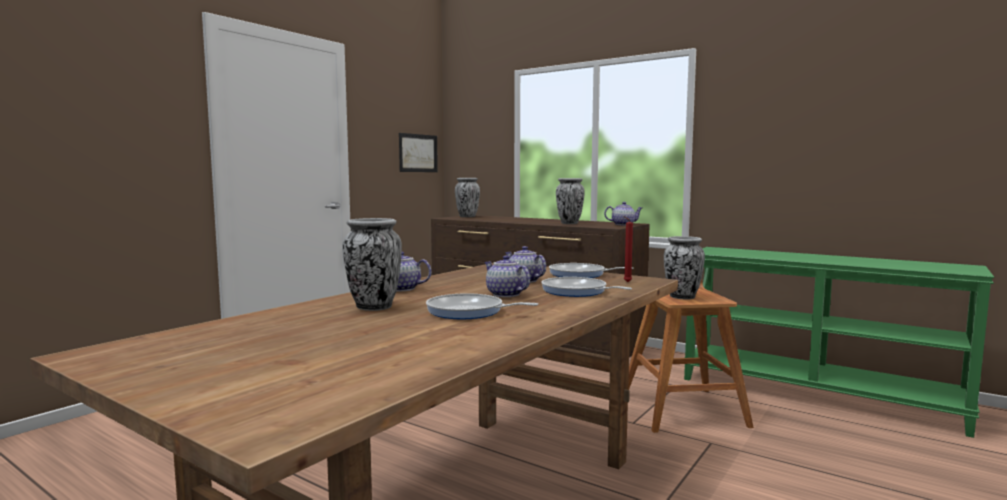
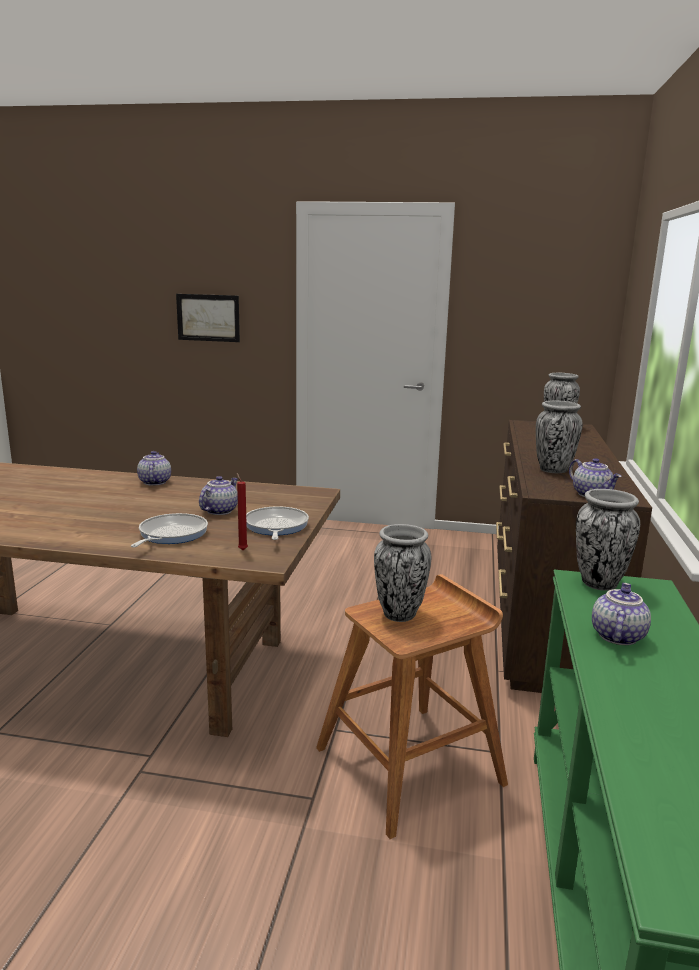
camera: 65 degrees right, 10 degrees up
(373, 307) = (79, 487): vase -> vase (598, 583)
(418, 153) = (565, 330): picture -> picture (208, 317)
(469, 312) = (67, 512): frying pan -> none
(504, 294) = (143, 513): teapot -> teapot (616, 635)

